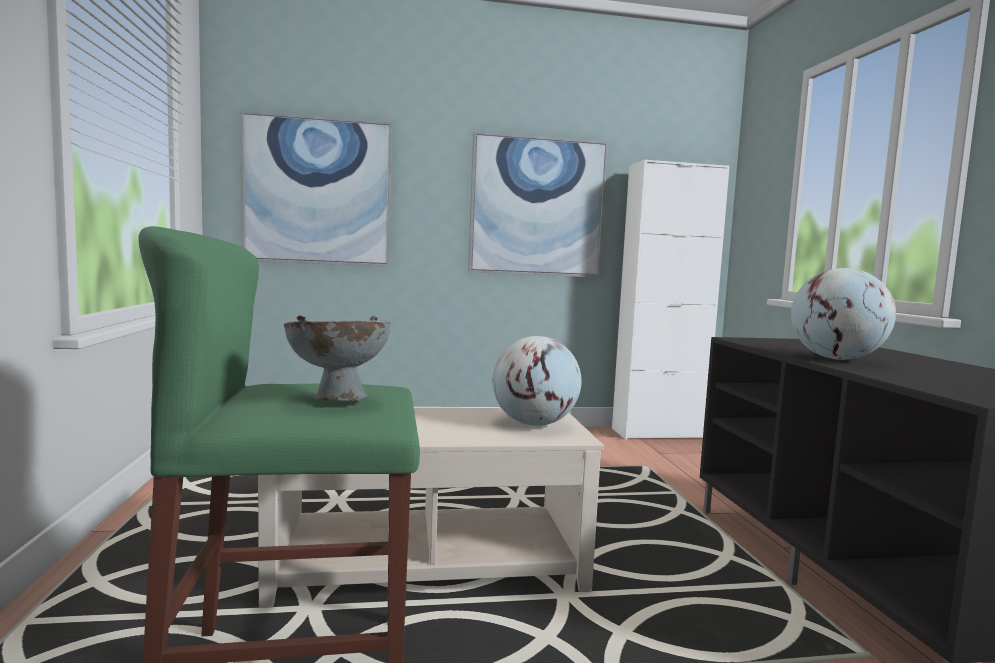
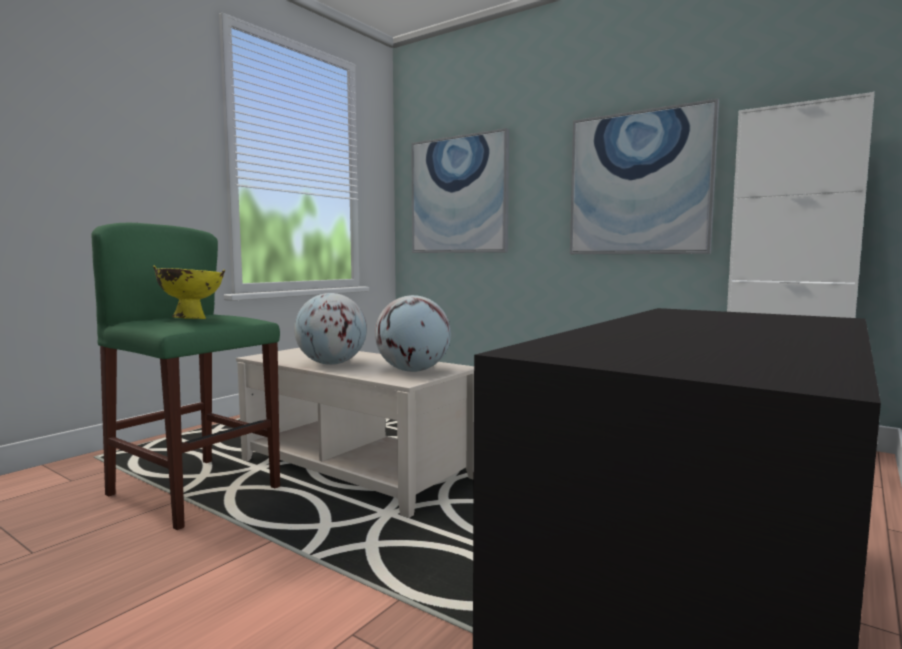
camera: 45 degrees right, 0 degrees up
(336, 400) = (191, 319): grey bowl -> yellow bowl
(836, 359) = (653, 325): globe -> globe (331, 364)

